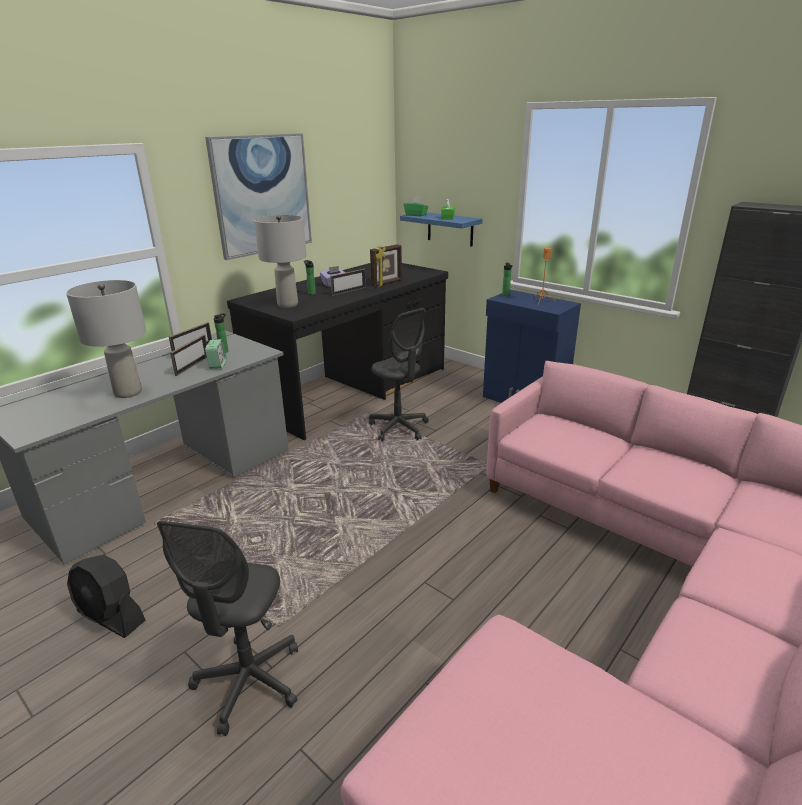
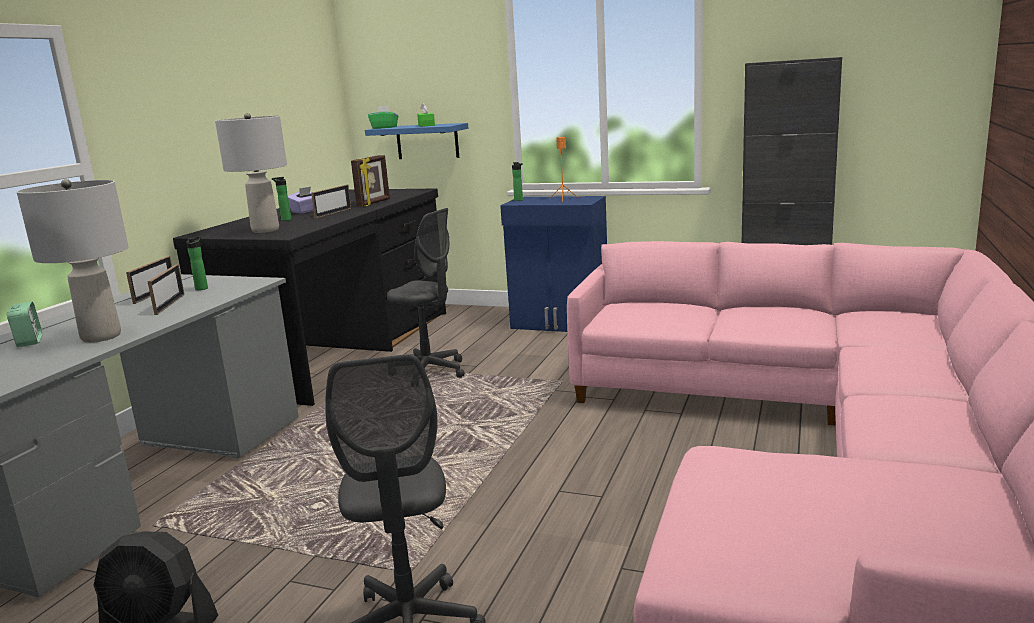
camera: 20 degrees left, 10 degrees down
(217, 365) = (206, 298): alarm clock -> alarm clock (29, 341)
(262, 195) = (203, 102): picture -> none

